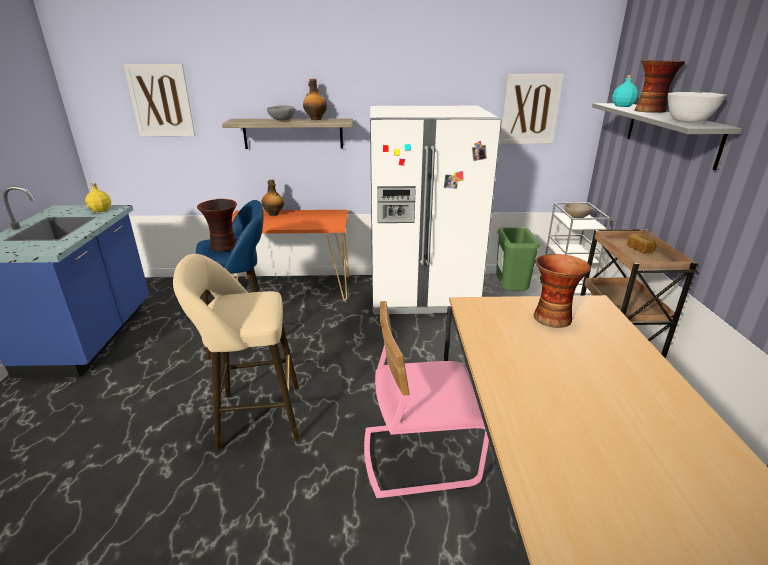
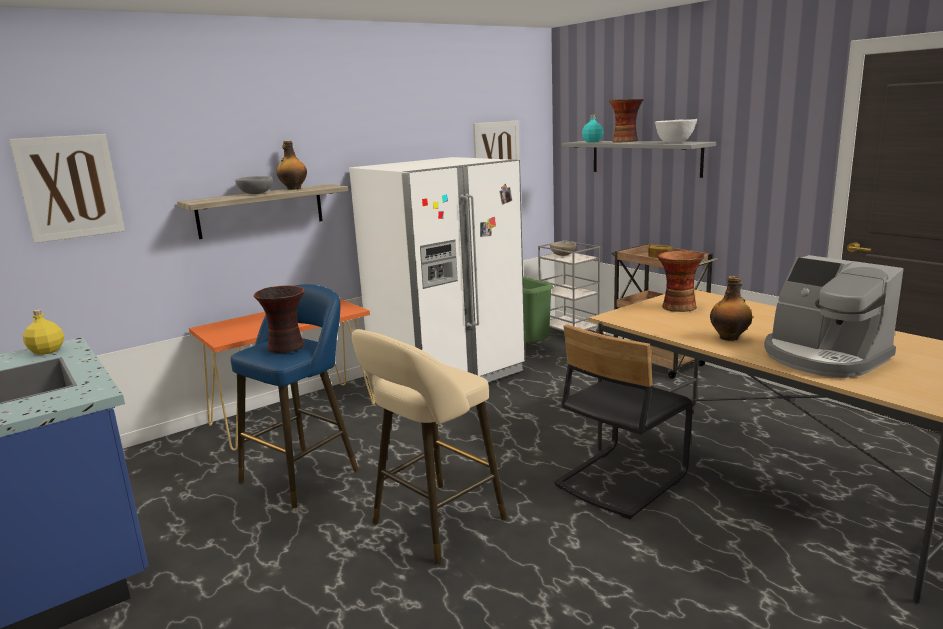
camera: 35 degrees left, 10 degrees down
(274, 214) = (253, 319): bottle -> bottle (729, 337)
(419, 456) = (620, 480): pink chair -> black chair
(586, 463) = (823, 357): none -> coffee machine

